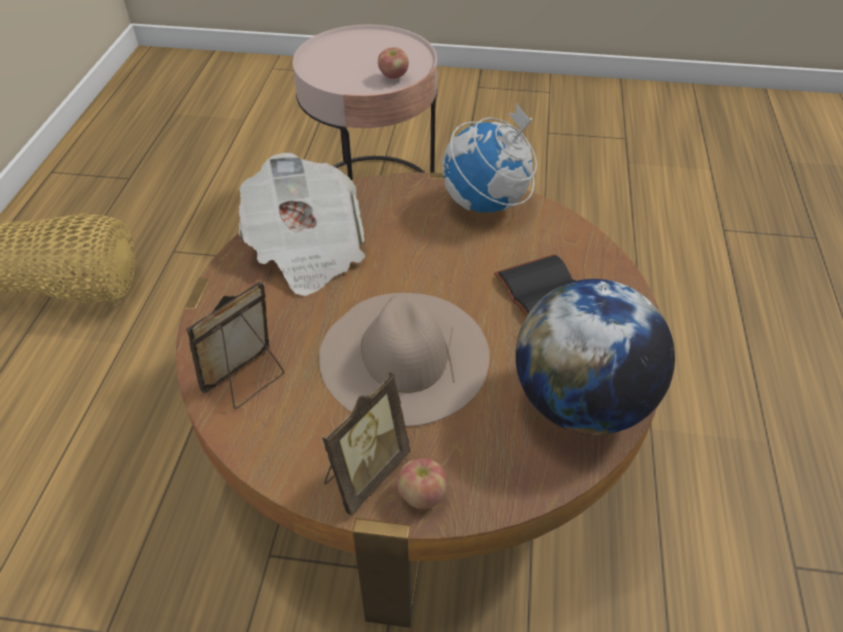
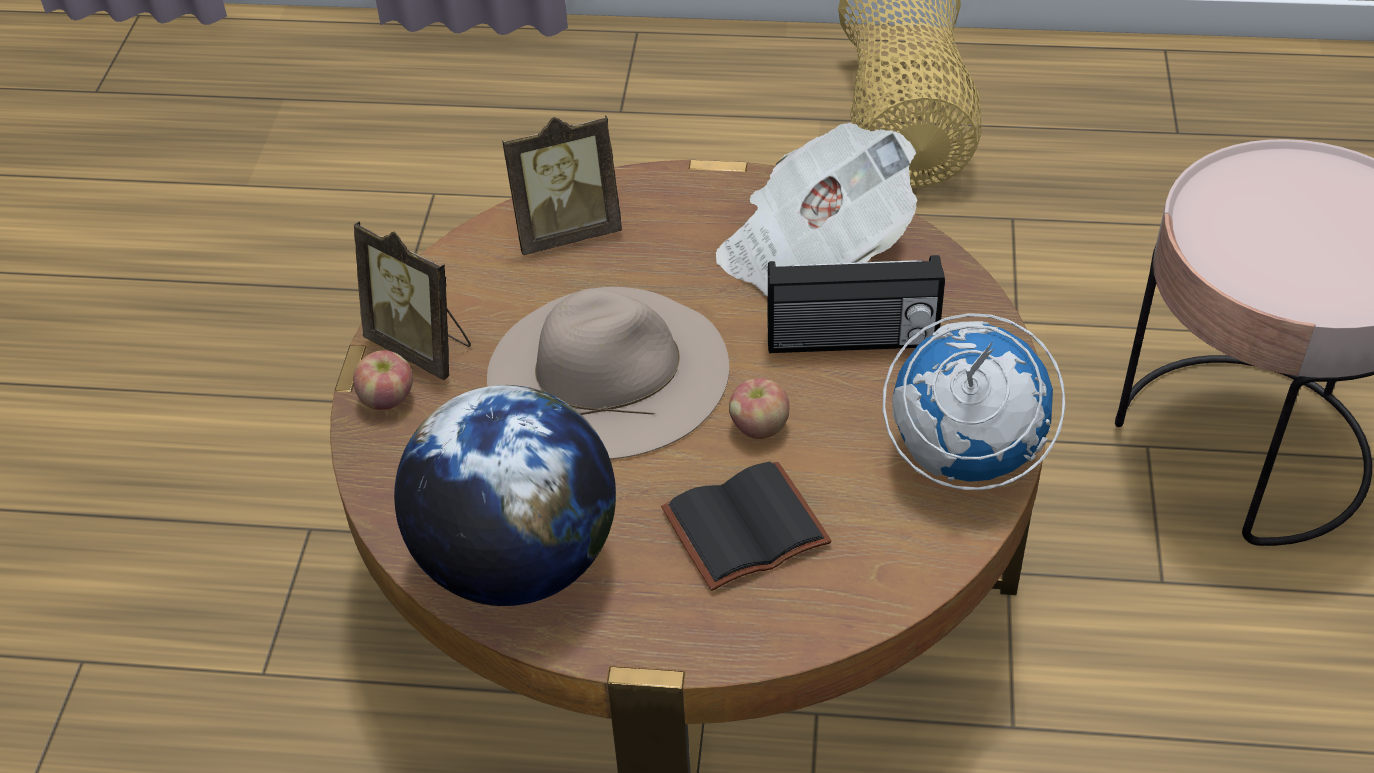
camera: 90 degrees right, 0 degrees up
(247, 380) = (566, 232): picture frame -> picture frame turned 120 degrees clockwise
(390, 239) = (852, 341): none -> radio
(393, 76) = (1256, 271): apple -> apple (759, 427)

